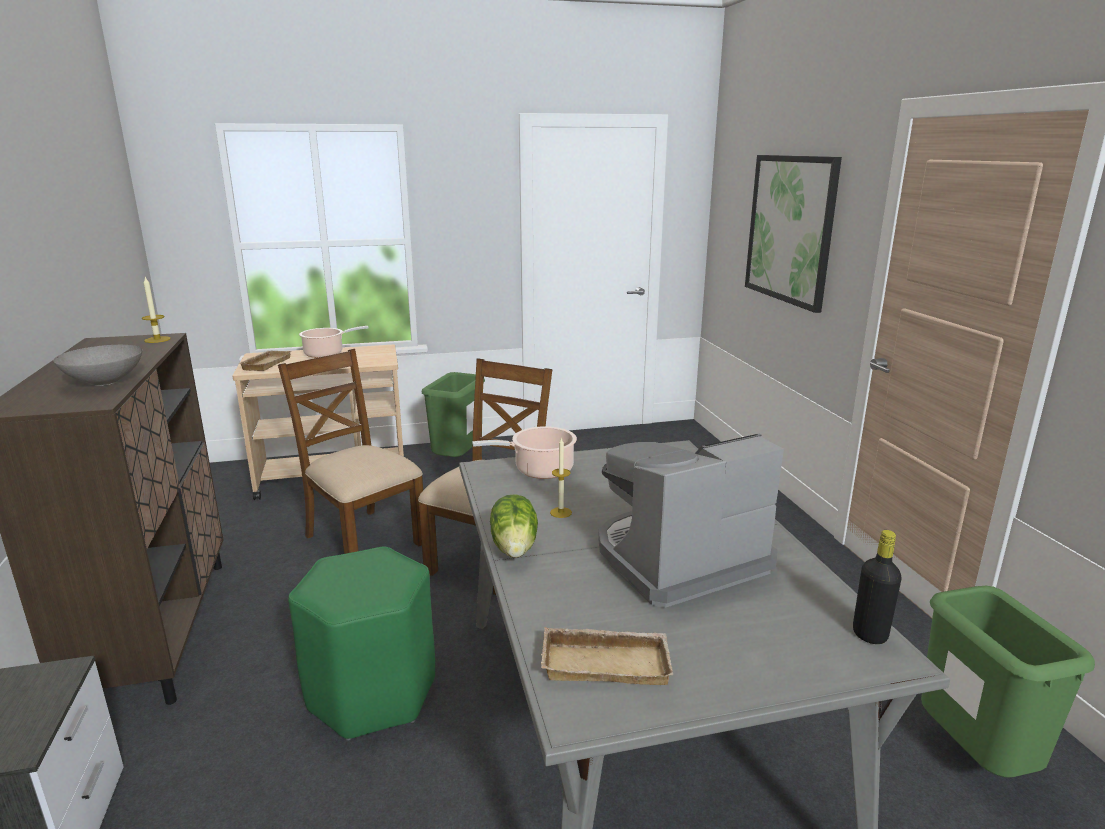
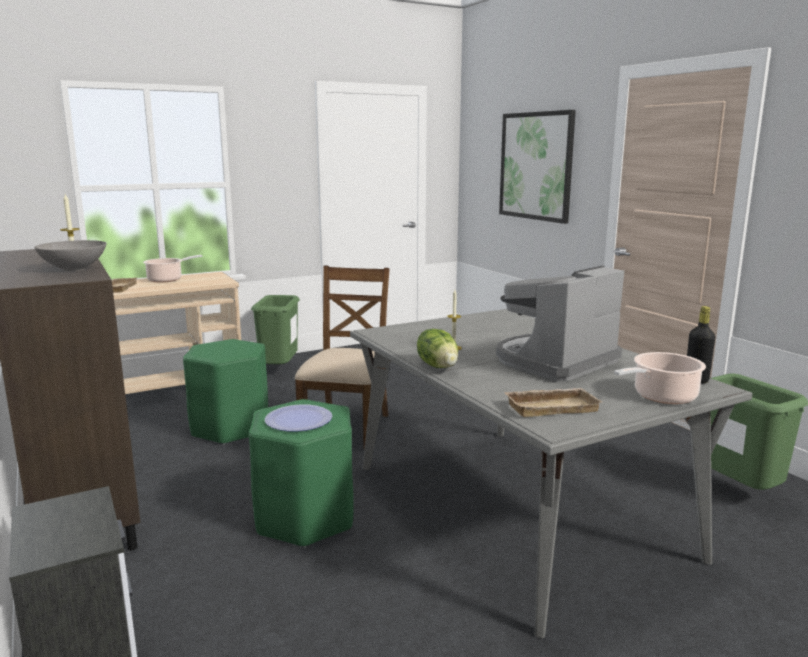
camera: 15 degrees left, 5 degrees down
(353, 584) = (298, 420): none -> plate
(363, 539) = (230, 428): brown chair -> green stool
(539, 470) = (416, 329): cooking pot -> cooking pot (662, 397)

